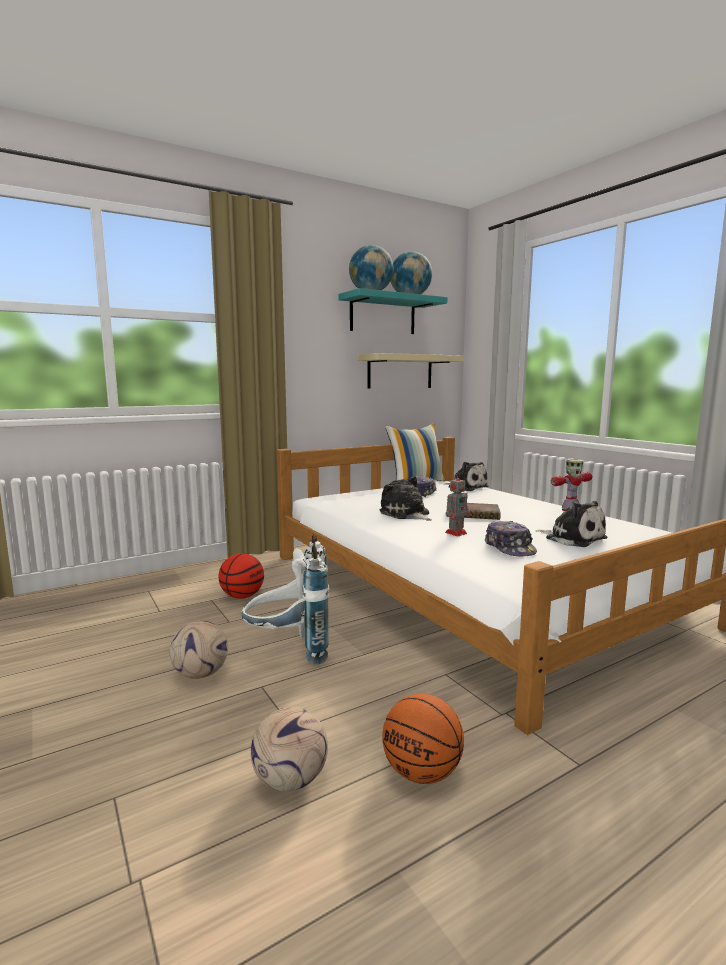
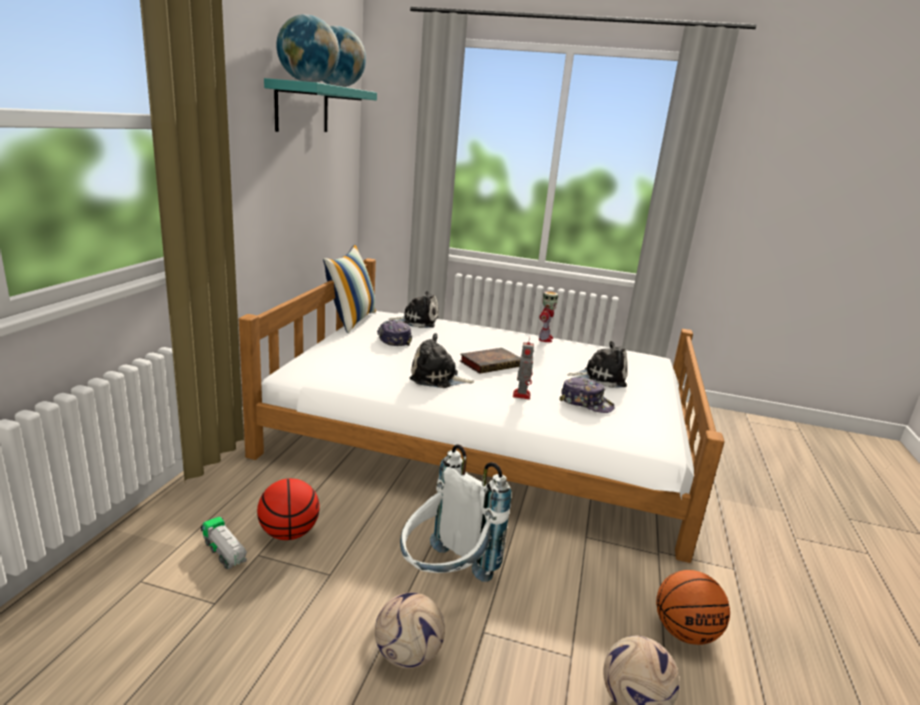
camera: 45 degrees left, 10 degrees up
(198, 593) = (225, 553): none -> toy truck
(400, 372) = (316, 182): beige shelf -> none

